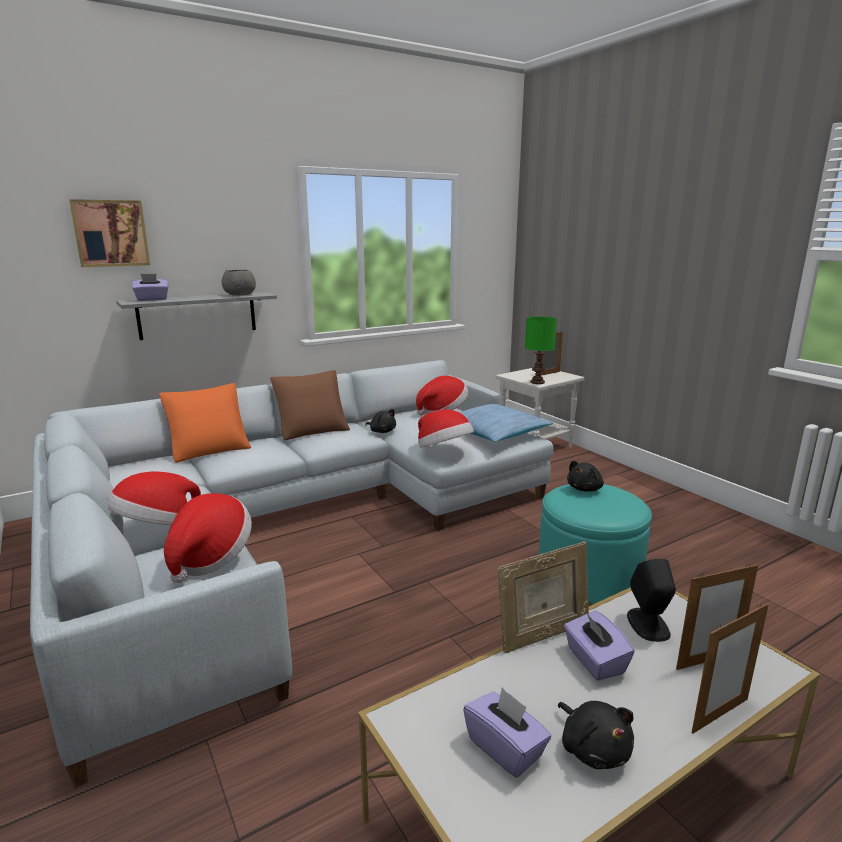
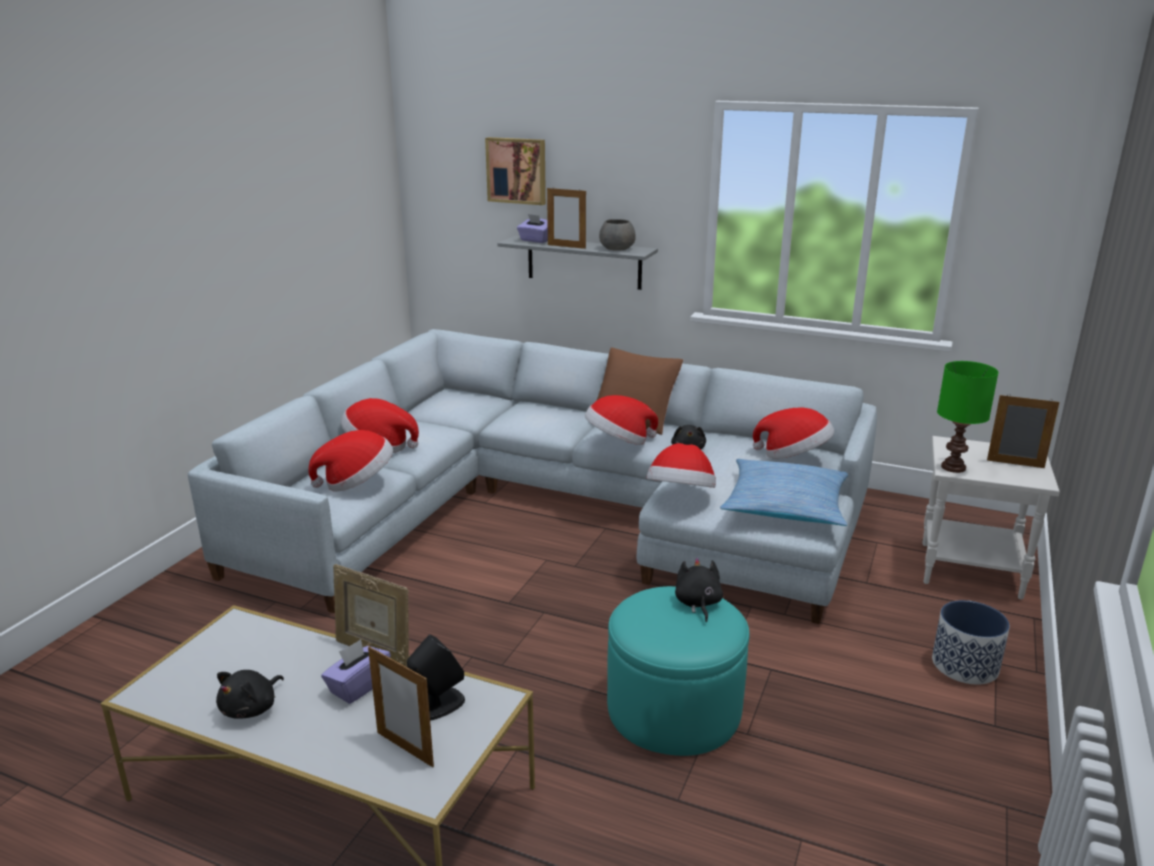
camera: 55 degrees right, 5 degrees up
(209, 449) = (528, 403): orange pillow -> none
(338, 443) = (618, 442): none -> hat
(505, 748) = (231, 671): purple tissue box -> none
(585, 489) = (697, 603): black plush toy -> black plush toy turned 75 degrees clockwise
(613, 481) = (965, 666): none -> planter
(720, 715) = (328, 765): picture frame -> picture frame (566, 246)

